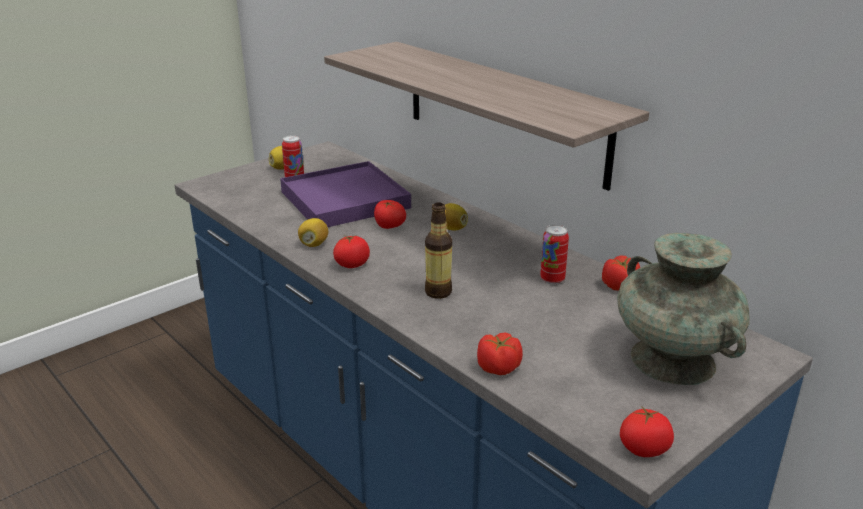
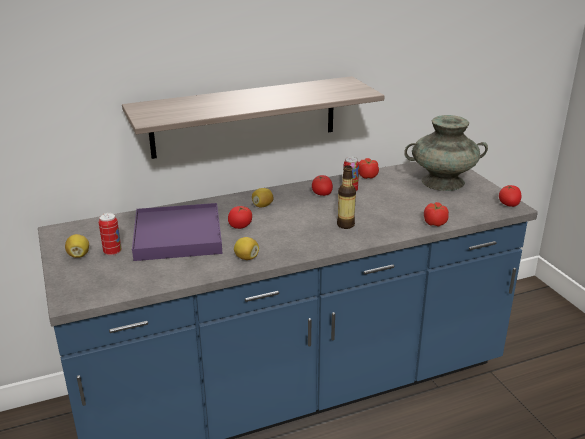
camera: 70 degrees left, 0 degrees up
(352, 264) = (289, 247): tomato -> tomato (322, 194)

